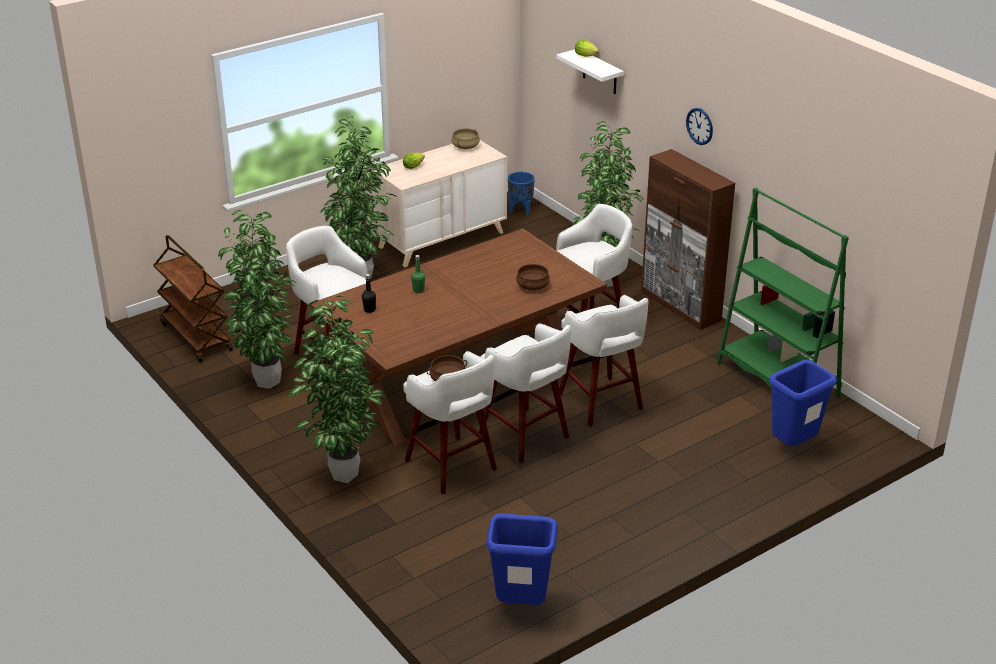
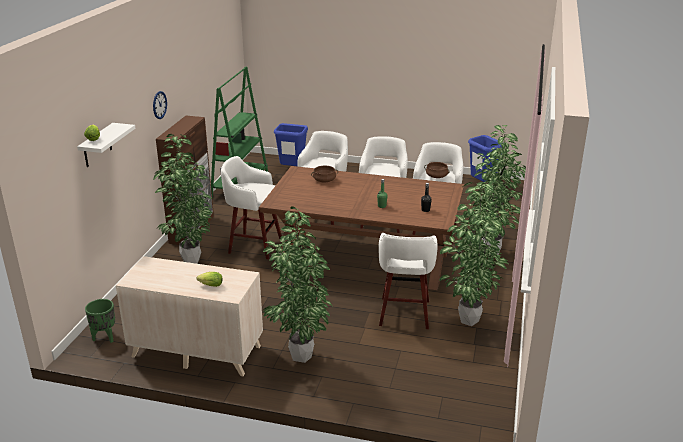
camera: 130 degrees left, 5 degrees down
(195, 337) = (479, 384): brown cart -> none
(465, 147) = (143, 280): beige cooking pot -> none
(520, 211) = (105, 337): blue planter -> green planter

